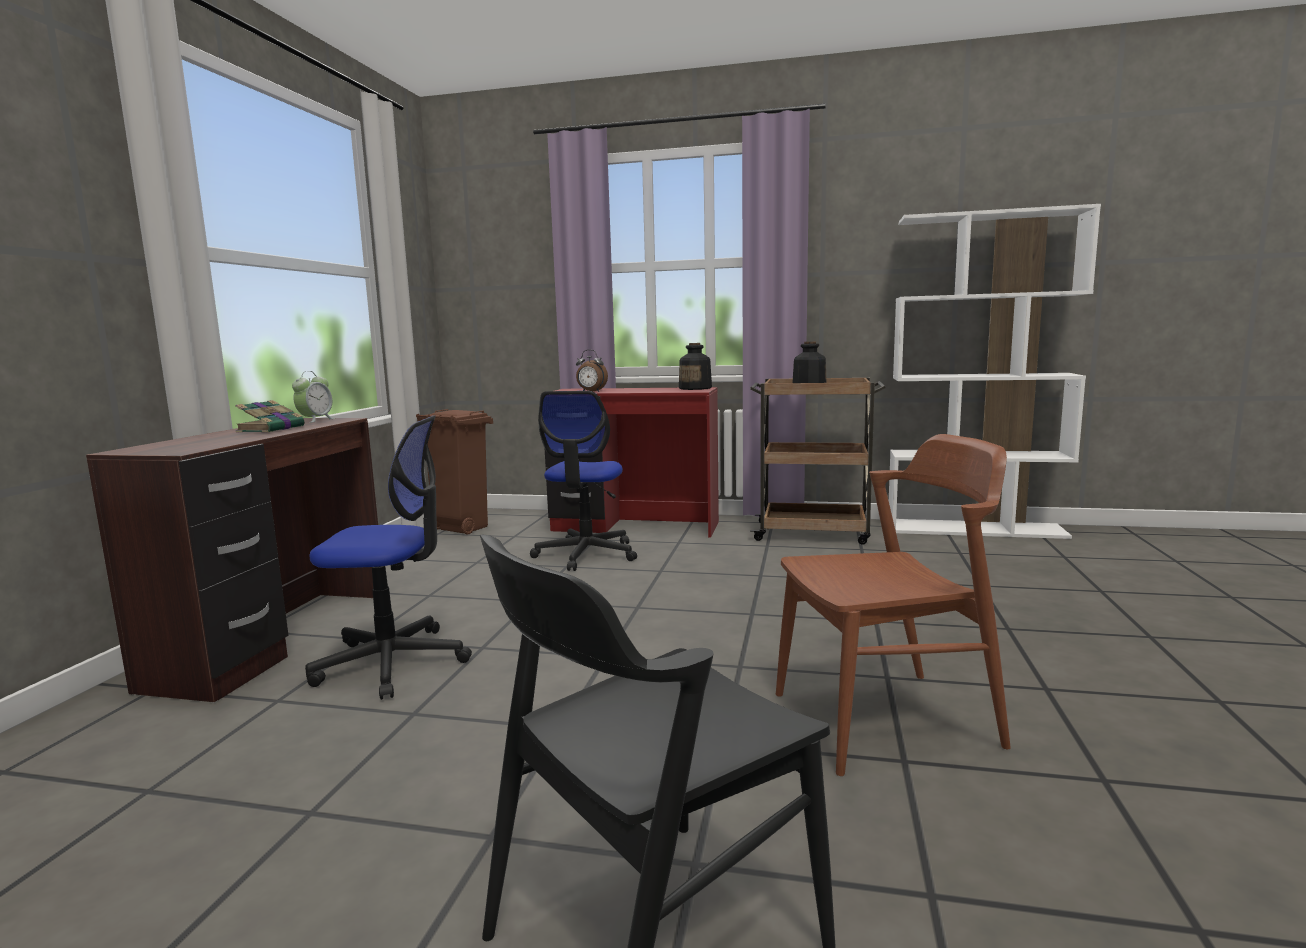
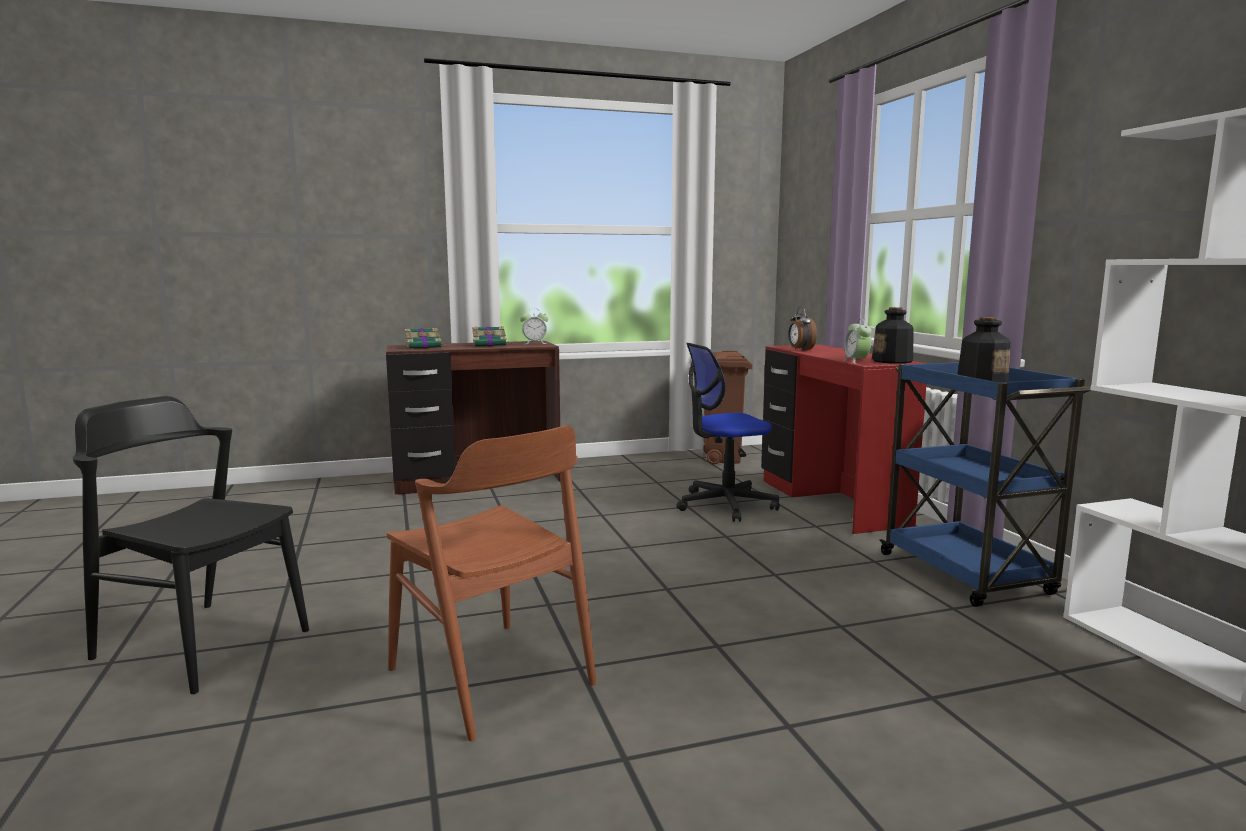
camera: 60 degrees right, 0 degrees up
(194, 444) = (424, 347): none -> book
(392, 662) = (468, 511): office chair -> none
(684, 391) = (856, 361): none -> alarm clock
(814, 533) = (966, 575): brown cart -> blue cart

